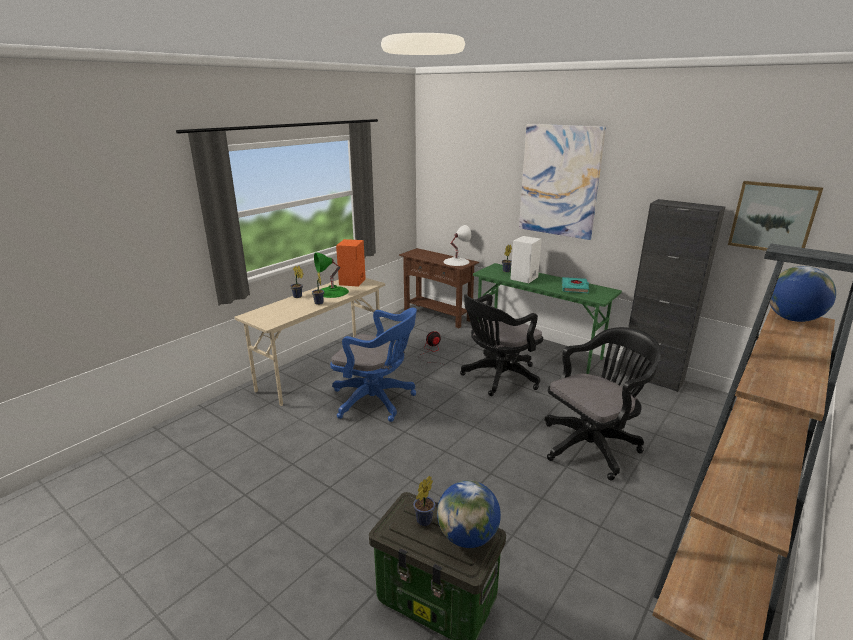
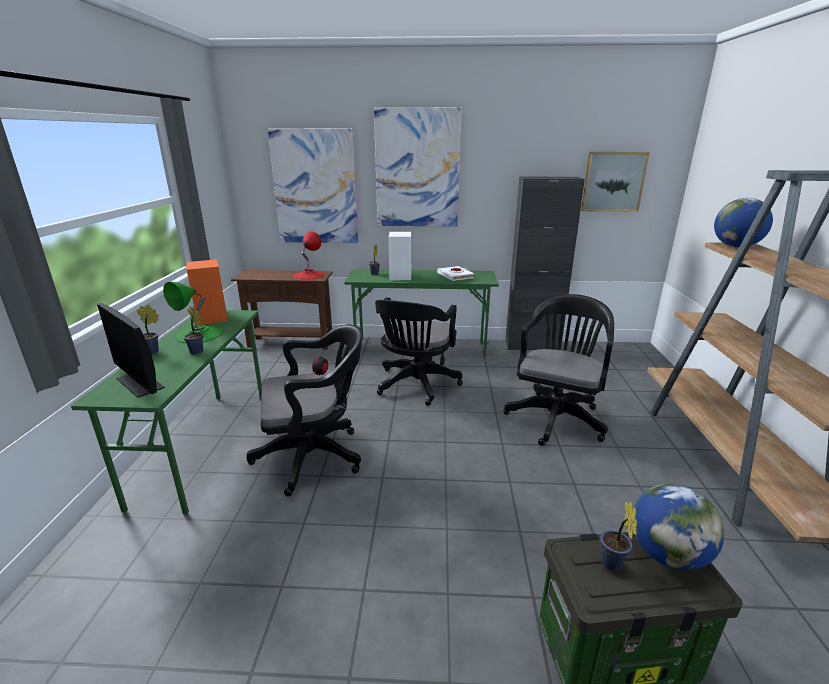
camera: 35 degrees left, 0 degrees up
(273, 314) = (140, 383): none -> monitor
(322, 370) = (205, 446): beige desk -> green desk
(377, 401) = (315, 456): blue office chair -> black office chair
(456, 261) = (309, 275): white table lamp -> red table lamp
(475, 188) = (315, 187): none -> picture
(574, 288) = (455, 276): turquoise book -> white book

